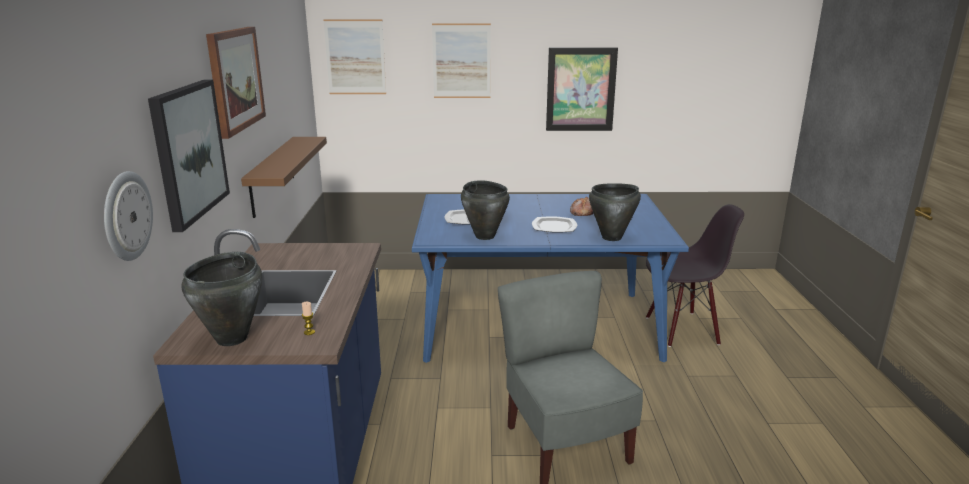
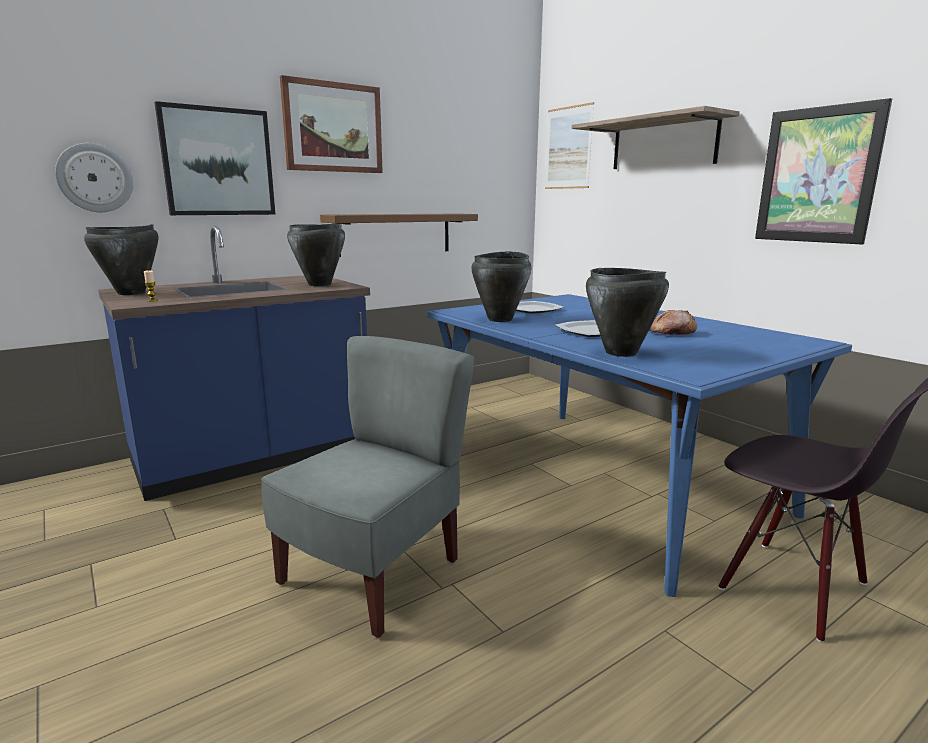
camera: 55 degrees right, 5 degrees down
(332, 255) = (319, 284): none -> black cooking pot
(461, 61) = (663, 143): picture -> shelf

